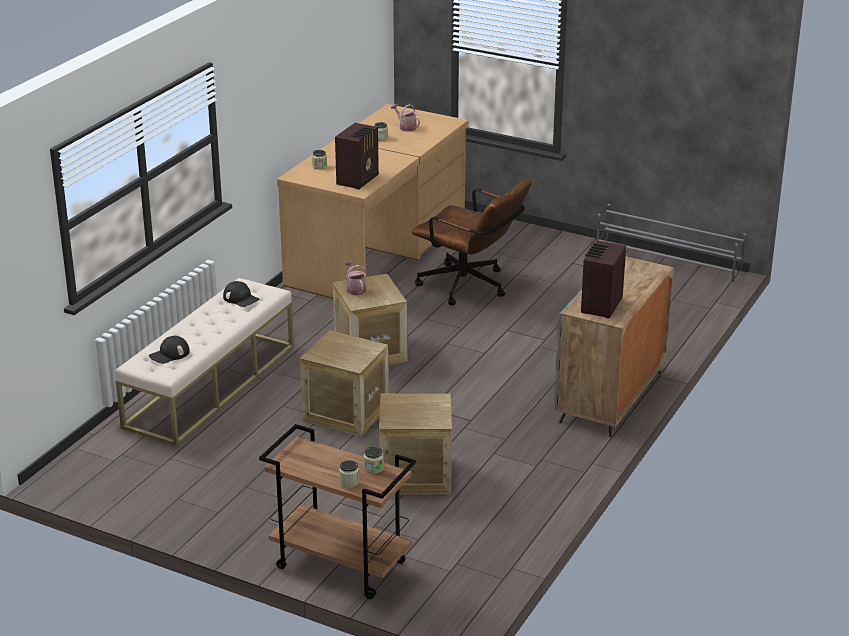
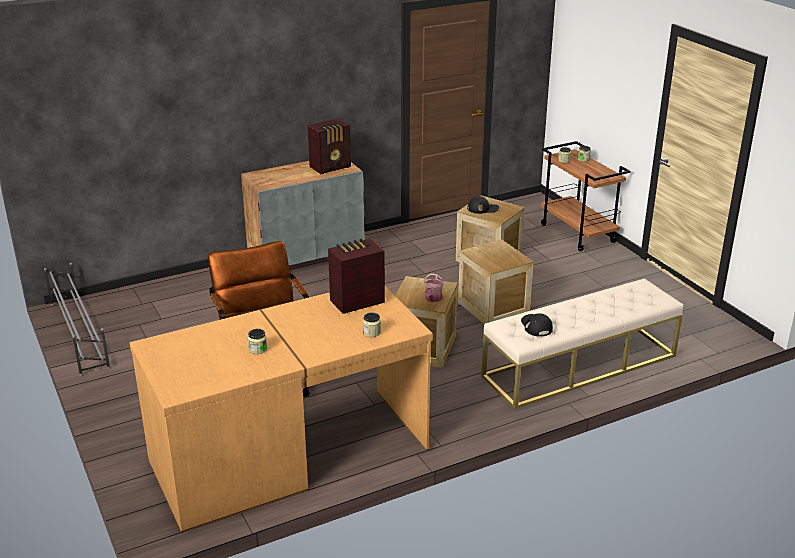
camera: 145 degrees left, 0 degrees up
(169, 354) = (632, 297): black cap -> black cap (483, 208)
(406, 127) = (207, 356): watering can -> none

